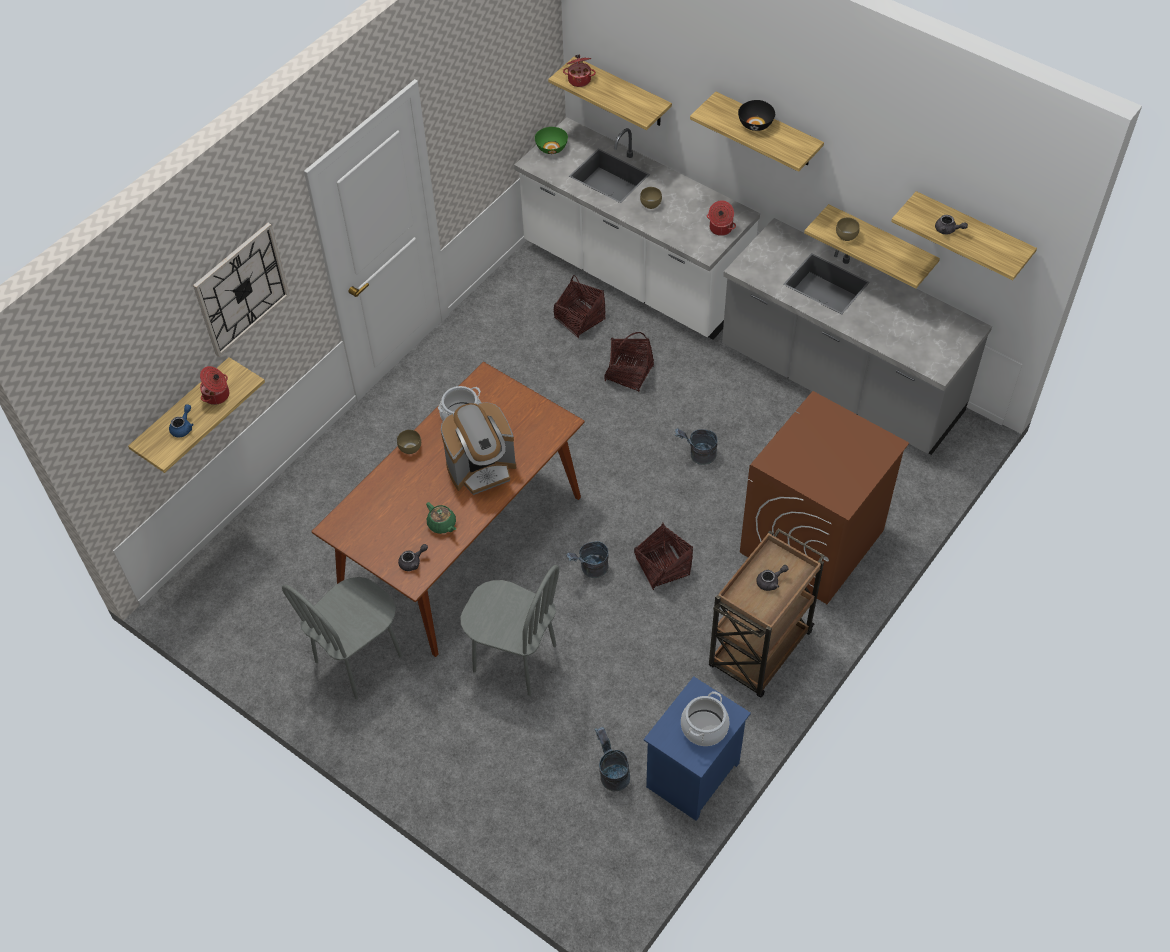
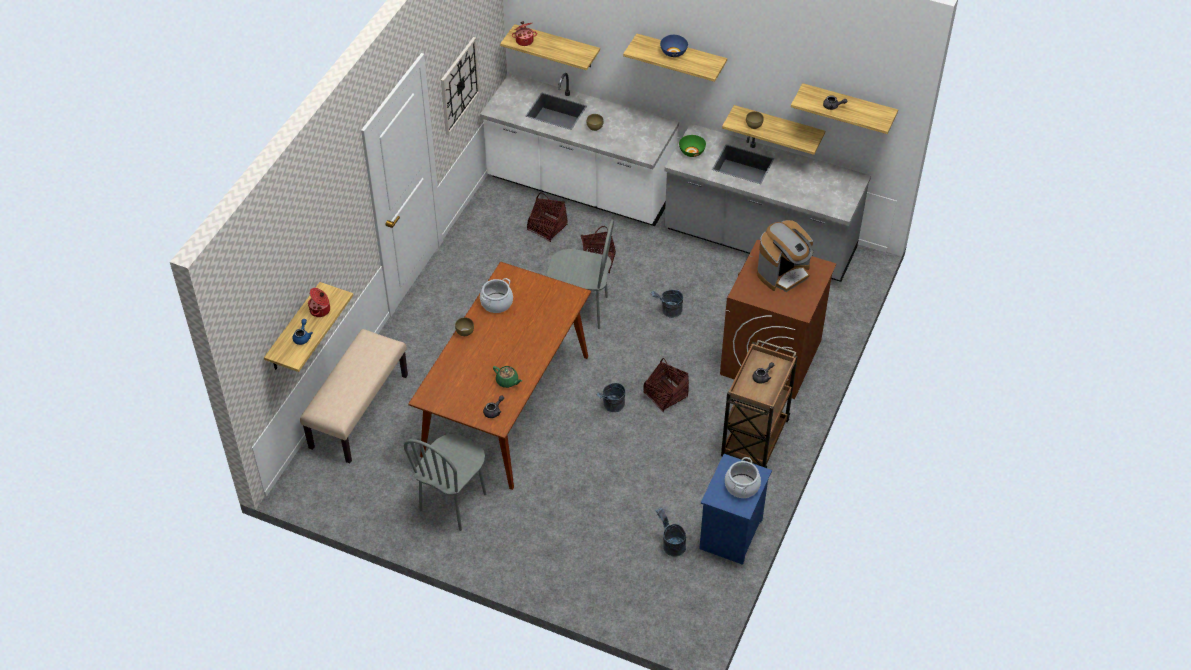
camera: 15 degrees left, 5 degrees down
(241, 289) = (327, 226): wall clock -> wall clock (459, 85)
(283, 516) = (358, 411): none -> beige bench
(481, 468) = (524, 337): coffee machine -> coffee machine (783, 273)
(514, 659) = (573, 480): grey chair -> grey chair (581, 309)
(552, 148) = (505, 97): green bowl -> green bowl (692, 152)
(720, 228) = (652, 137): cooking pot -> none
(755, 124) = (673, 53): black bowl -> blue bowl

